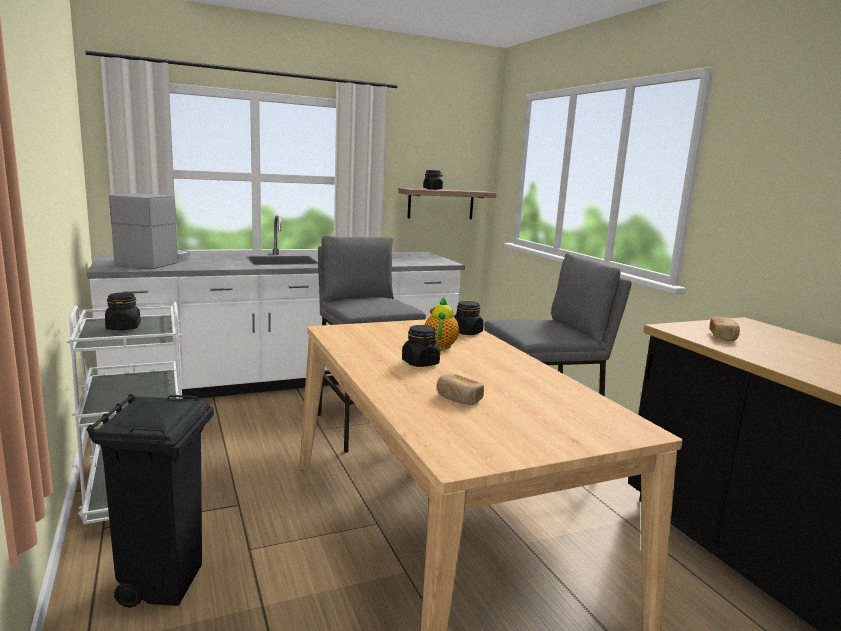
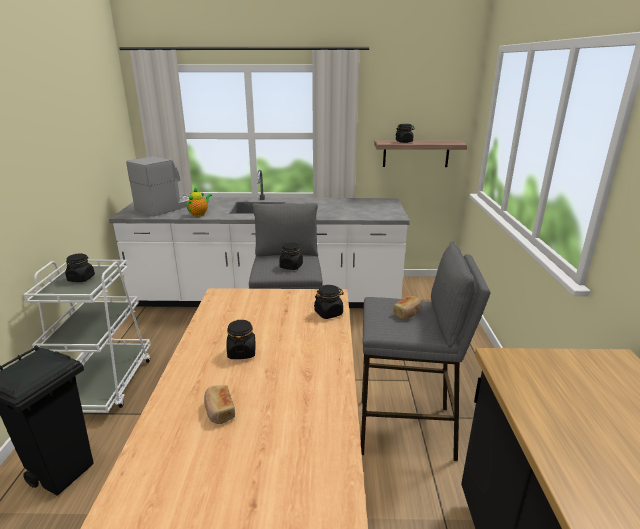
camera: 25 degrees right, 10 degrees up
(382, 304) = (291, 266): none -> black jar
(440, 345) = (286, 328): teapot -> teapot (199, 214)
(723, 337) = (549, 388): bread -> bread (407, 313)

